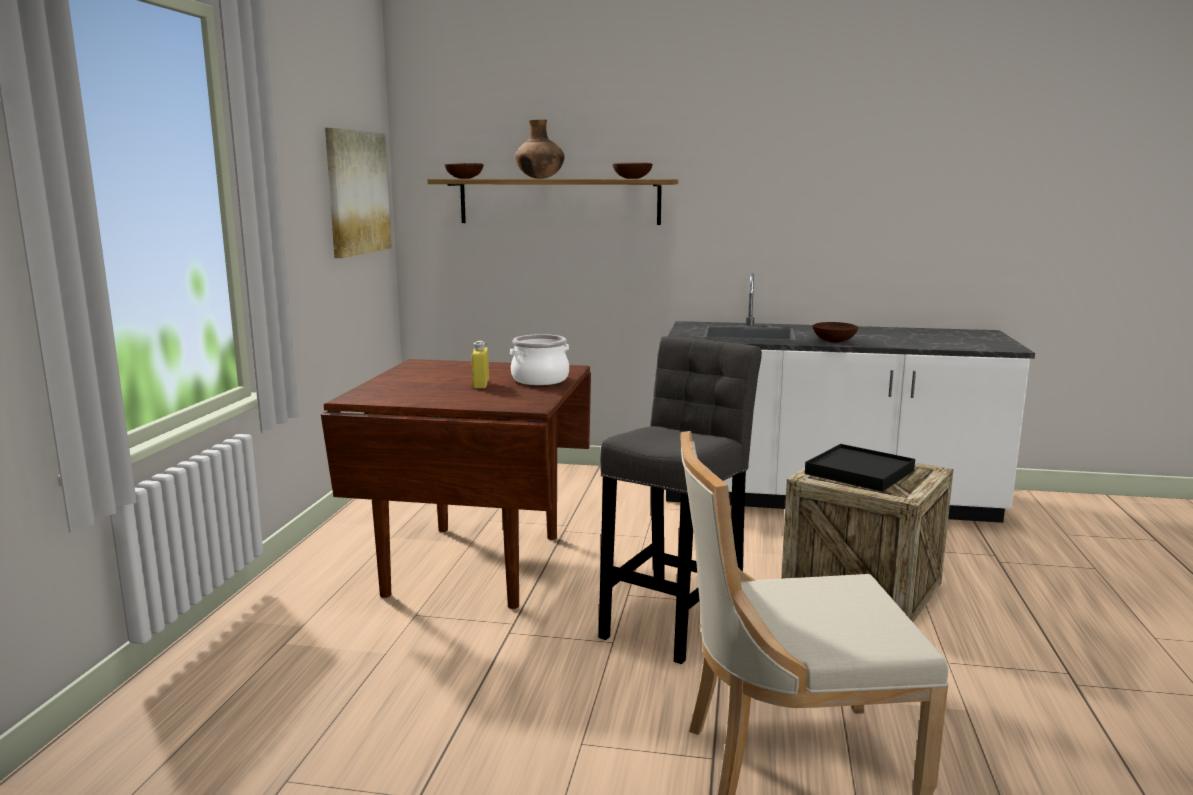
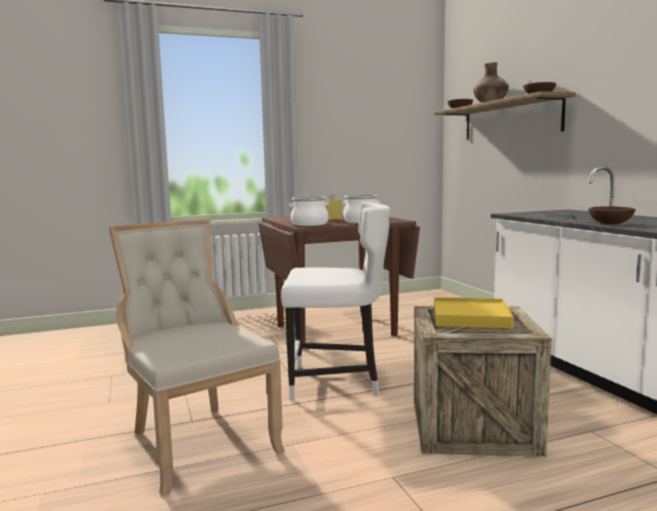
camera: 60 degrees right, 5 degrees down
(357, 192) = (396, 122): picture -> none
(512, 400) = (309, 224): none -> cooking pot
(675, 619) = (337, 381): grey stool -> white chair
(859, 472) = (470, 317): black tray -> yellow tray

